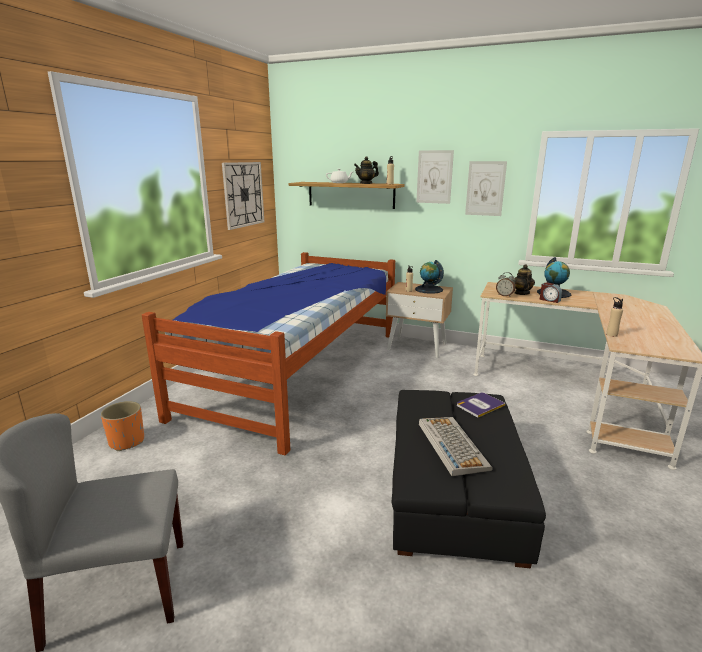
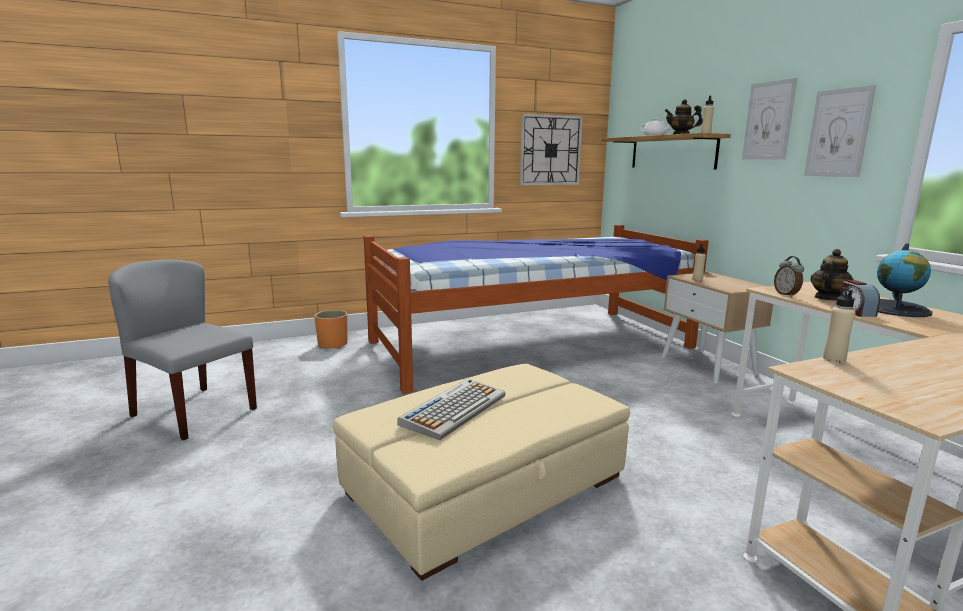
camera: 45 degrees right, 5 degrees down
(428, 289) = (729, 283): globe -> none
(452, 488) = (484, 484): black ottoman -> beige ottoman
(480, 405) = (566, 399): book -> none

